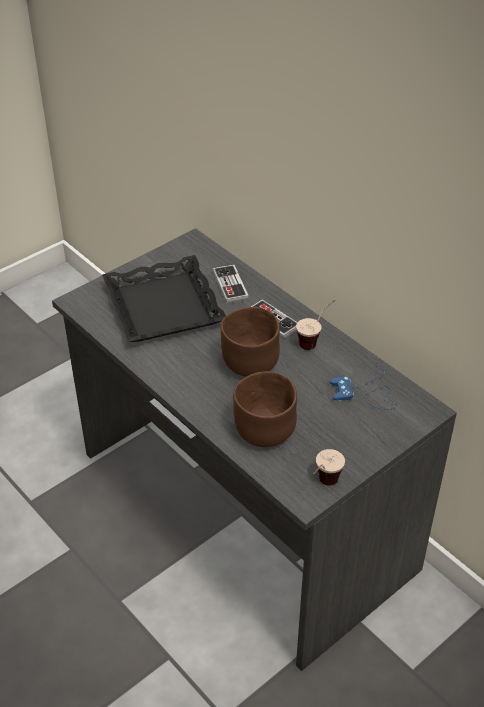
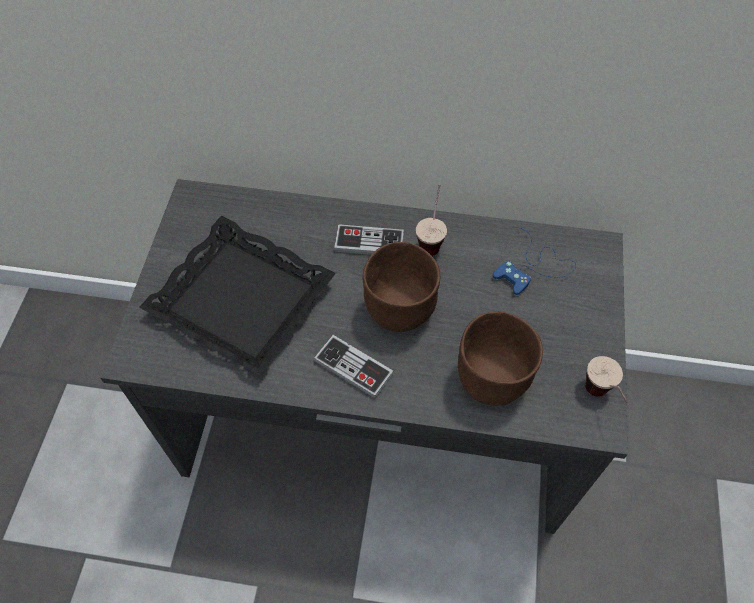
camera: 40 degrees left, 15 degrees up
(230, 285) = (285, 227): game controller -> game controller (353, 367)

